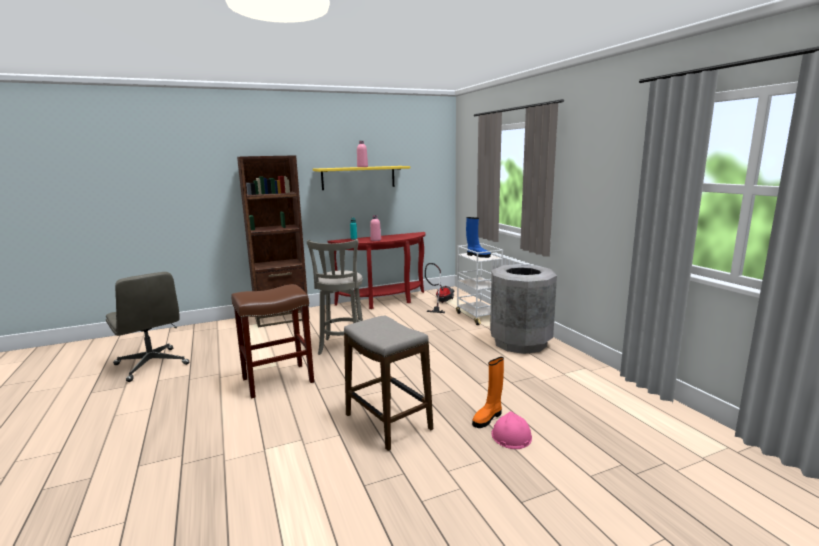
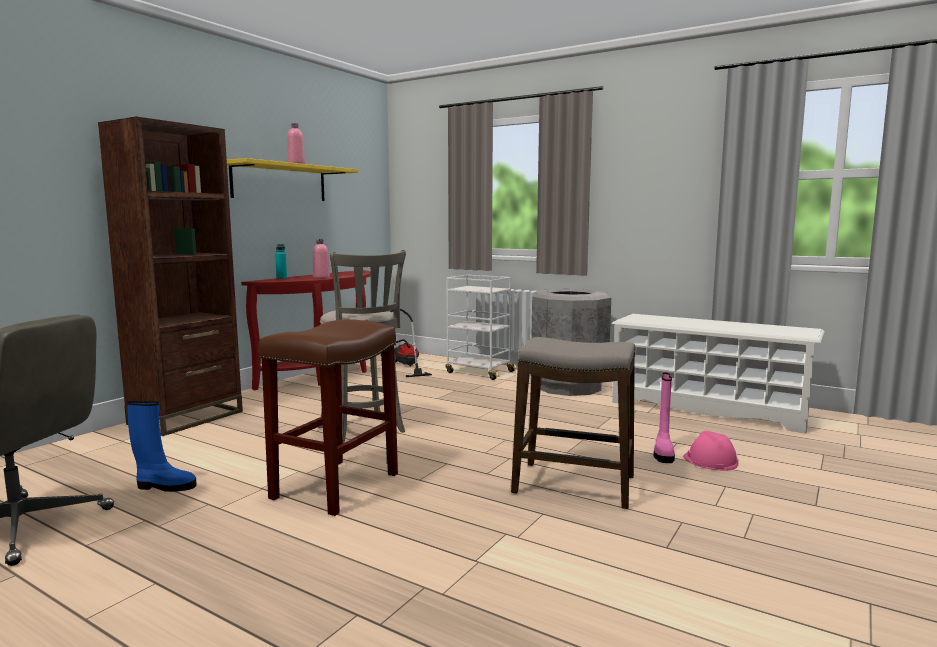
camera: 35 degrees left, 5 degrees down
(477, 255) = (476, 288): blue boot -> blue boot (164, 486)
(488, 418) = (663, 453): orange boot -> pink boot
(599, 391) = (708, 409): none -> white shoe rack

